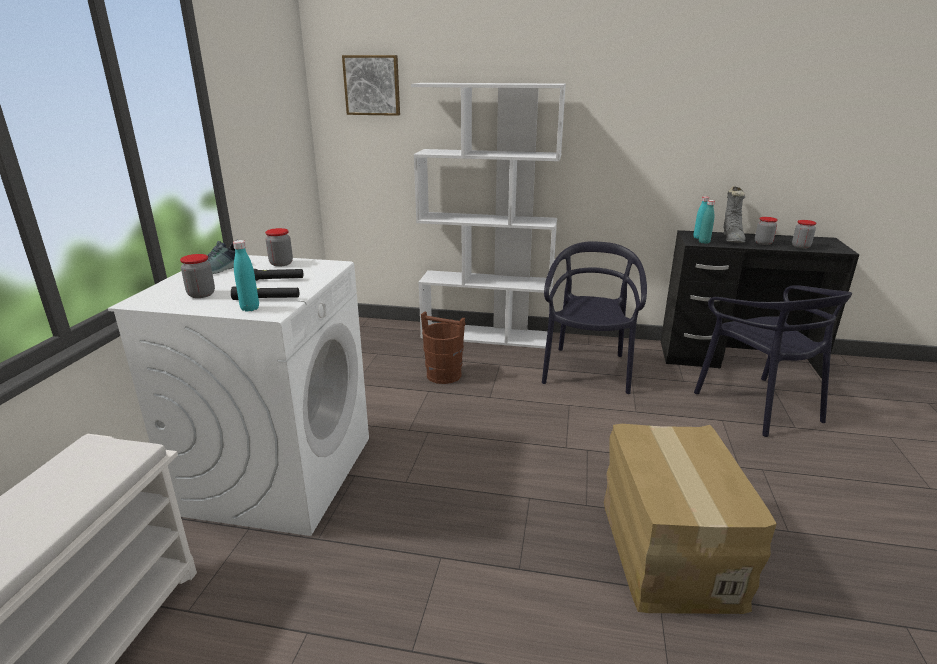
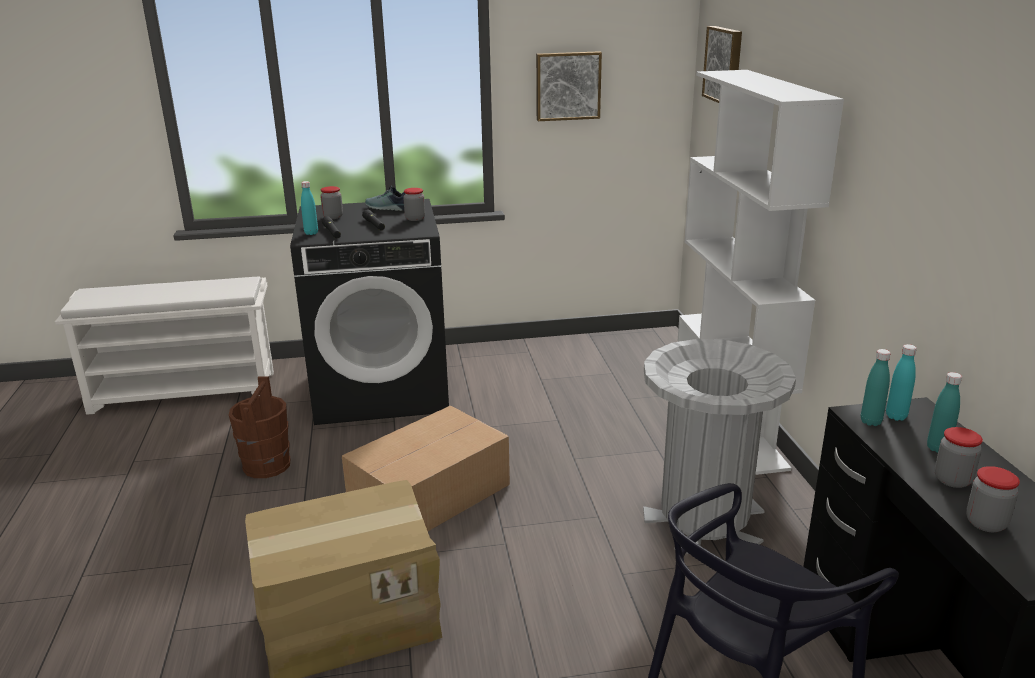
camera: 70 degrees right, 0 degrees up
(255, 115) = (567, 86): none -> picture
(278, 473) = (382, 389): white washing machine -> black washing machine
(443, 375) = (599, 420): brown bucket -> brown bucket (267, 465)
(502, 476) = (427, 495): none -> cardboard box
(587, 370) = (704, 519): black chair -> grey trash can
(732, 239) = (938, 448): grey boot -> turquoise bottle

